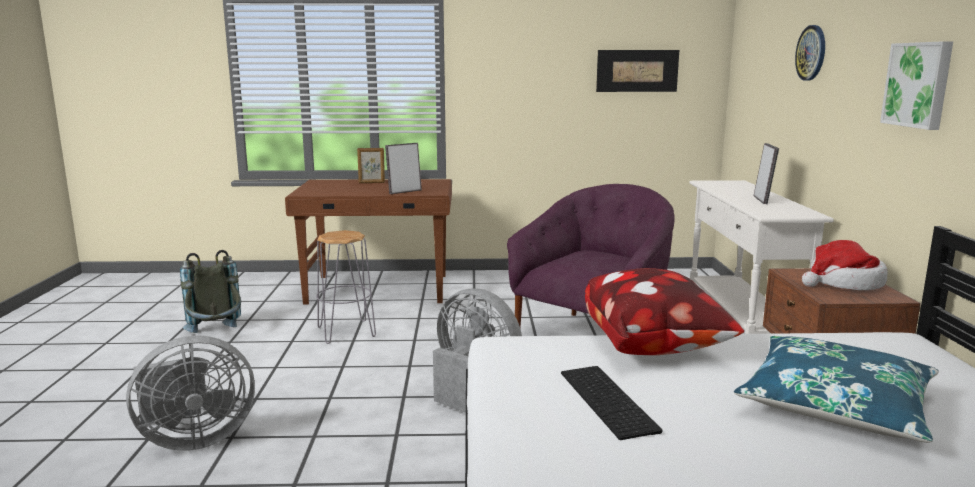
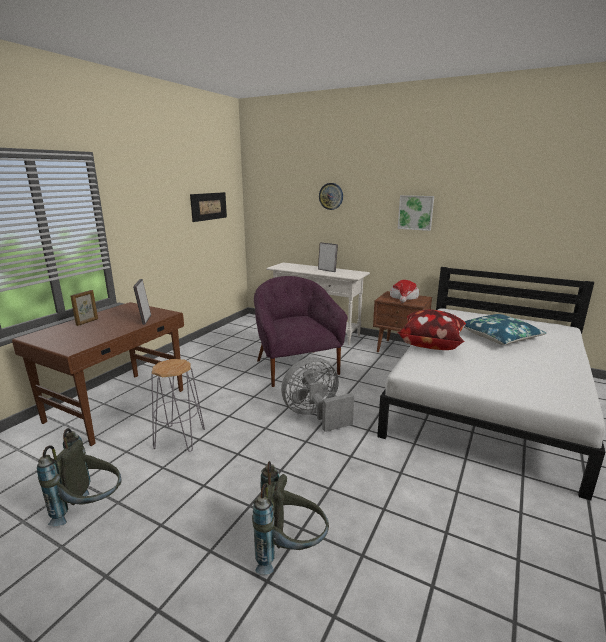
camera: 60 degrees left, 5 degrees up
(193, 439) = (290, 551): grey fan -> grey backpack
(610, 401) = (483, 367): keyboard -> none

